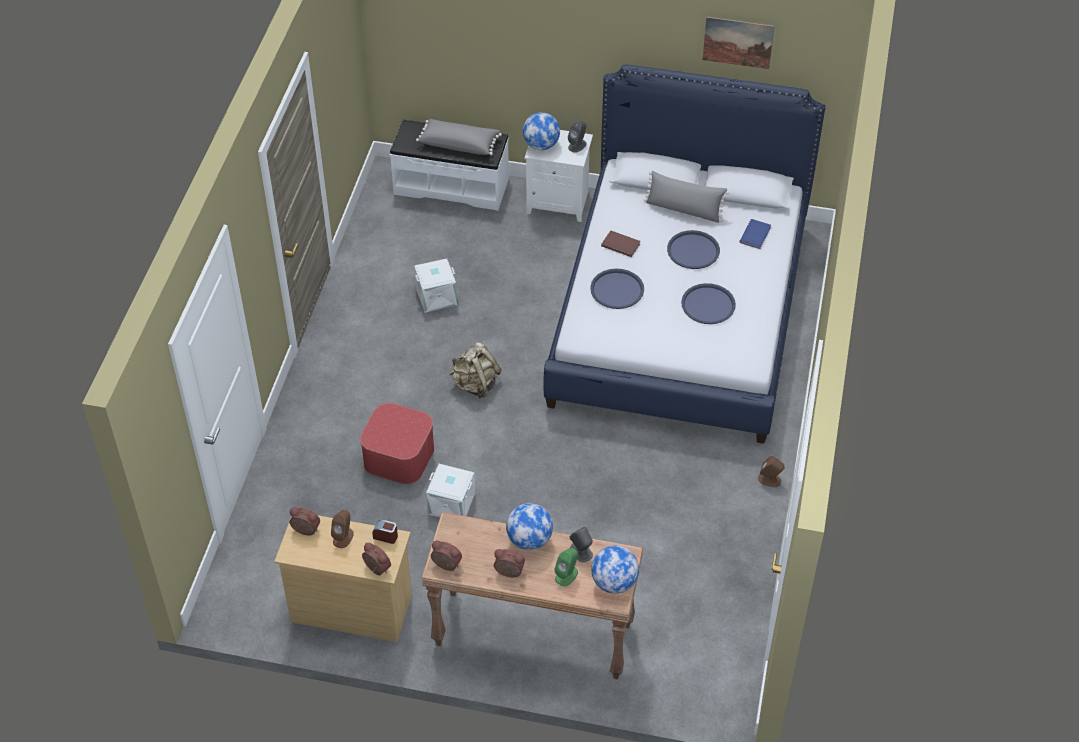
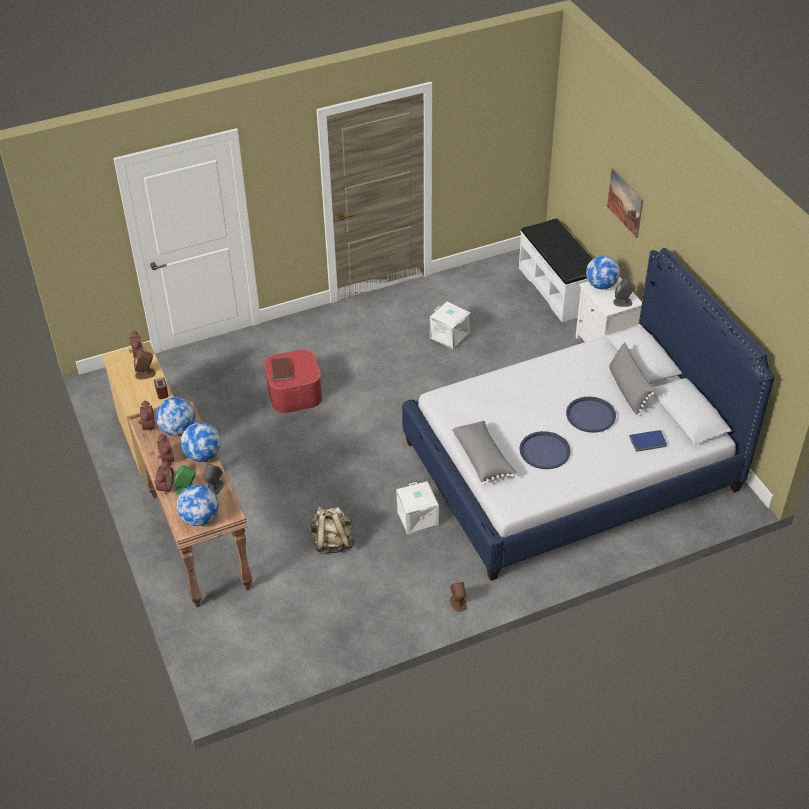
camera: 55 degrees right, 5 degrees down
(376, 569) = (131, 402): alarm clock -> alarm clock (164, 487)
(451, 505) = (275, 440): white storage box -> white storage box (416, 518)
(459, 144) = (565, 253): grey pillow -> grey pillow (483, 458)
(475, 384) = (391, 396): beige backpack -> beige backpack (332, 542)
(475, 543) = (178, 430): none -> globe
(617, 289) = (504, 394): blue tray -> none
(620, 244) = (553, 374): brown book -> brown book (282, 370)
(738, 42) = (739, 277): picture -> picture (625, 202)

